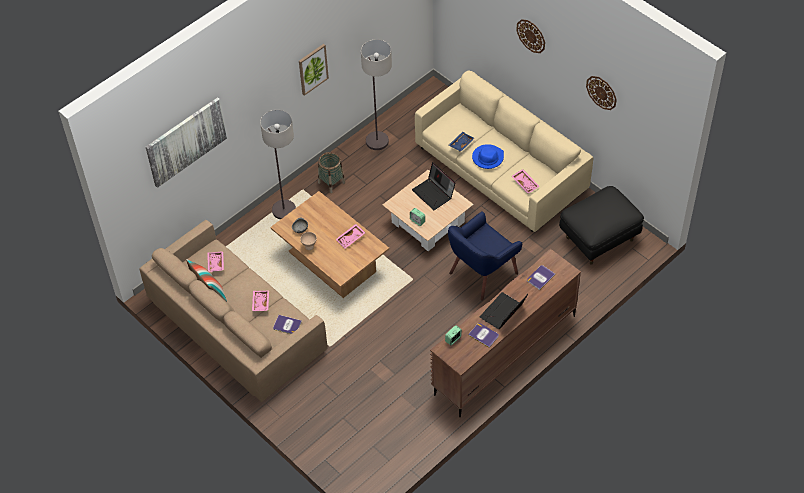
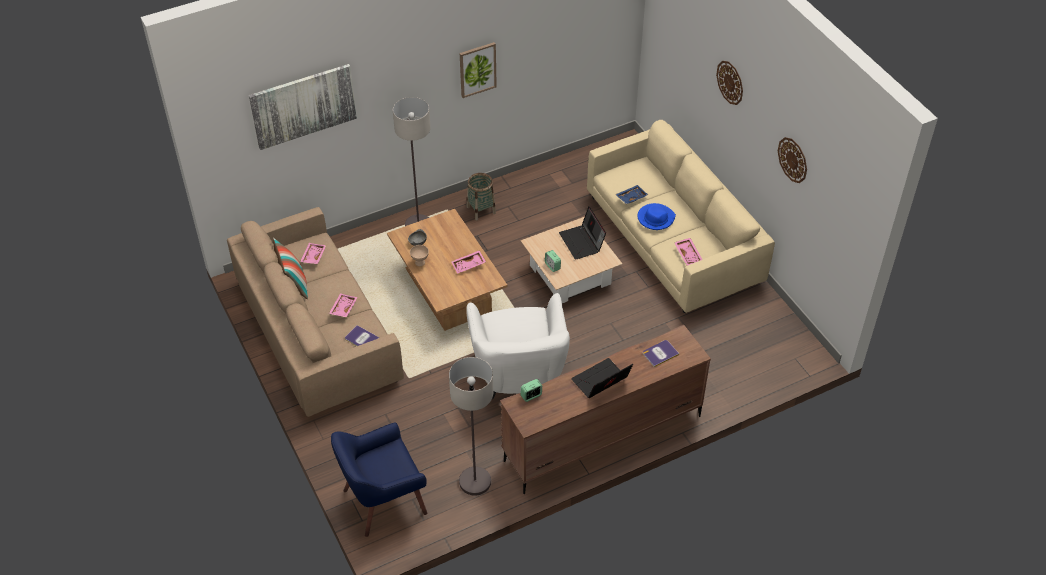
camera: 15 degrees right, 5 degrees down
(380, 146) = (548, 186): grey floor lamp -> grey floor lamp (476, 490)
(418, 318) = (519, 373): none -> white armchair
(482, 273) = (610, 343): blue armchair -> blue armchair (383, 501)
(483, 335) = (568, 400): book -> none
(598, 239) = (758, 339): black ottoman -> none

